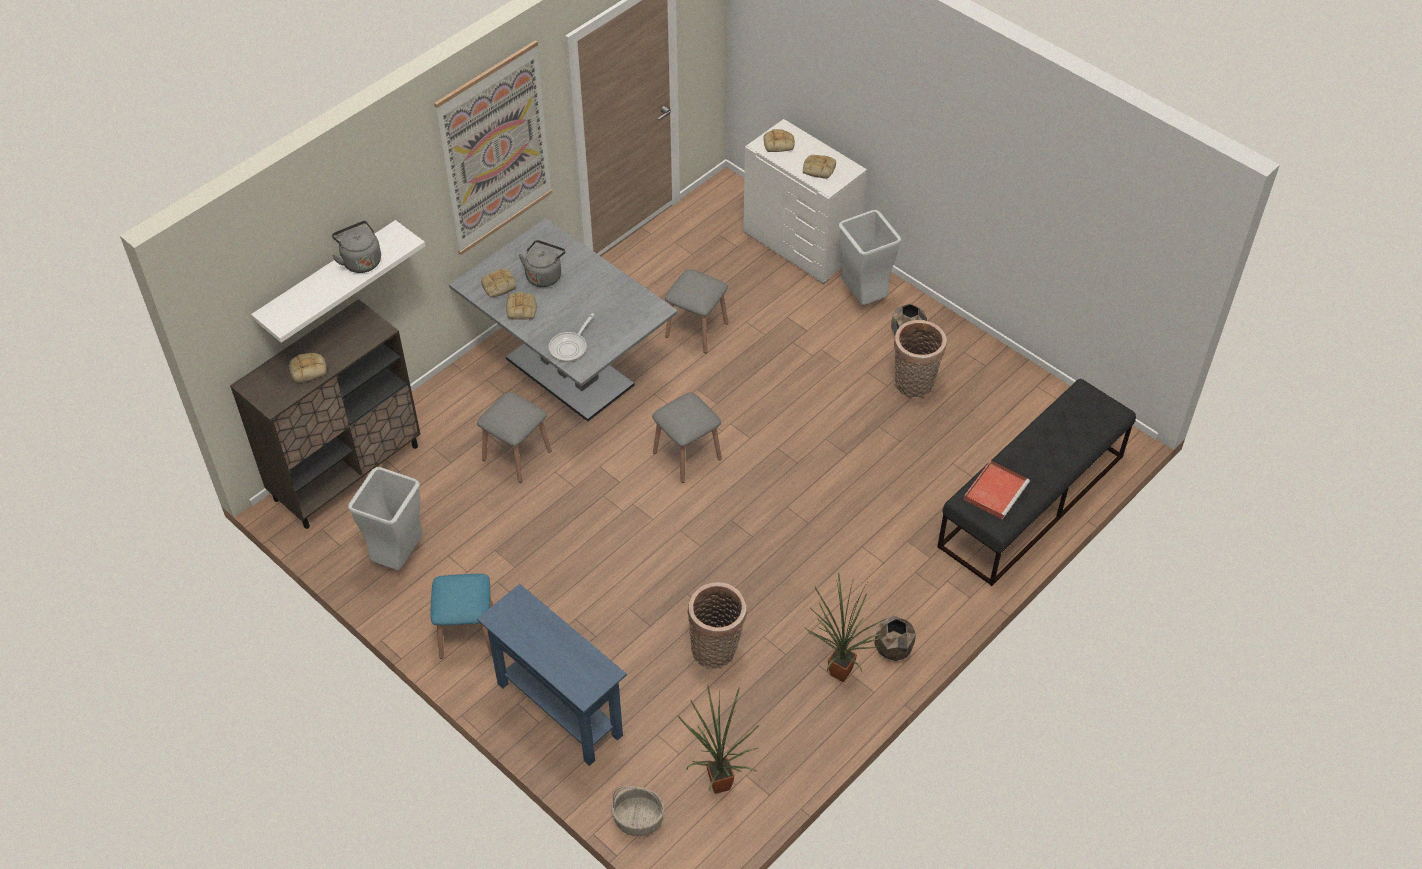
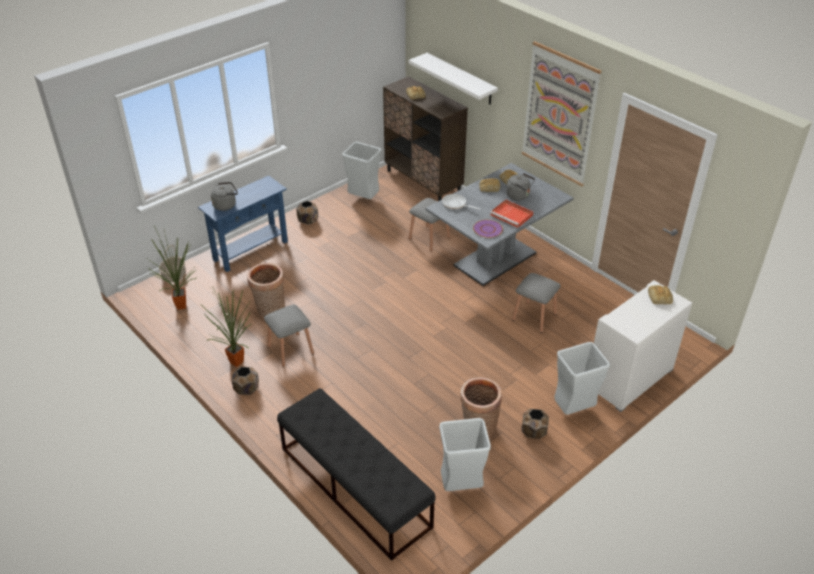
camera: 95 degrees right, 10 degrees down
(360, 260) = (464, 78): grey kettle -> grey kettle (226, 205)
(467, 633) = (308, 221): blue stool -> brown planter
(633, 310) = (487, 229): none -> purple plate
(687, 455) = (421, 306): grey stool -> grey stool (290, 350)
(818, 169) = (632, 316): bread -> none
(996, 490) = (324, 416): red tray -> red tray (512, 215)
(1005, 399) = (460, 487): none -> grey trash can

